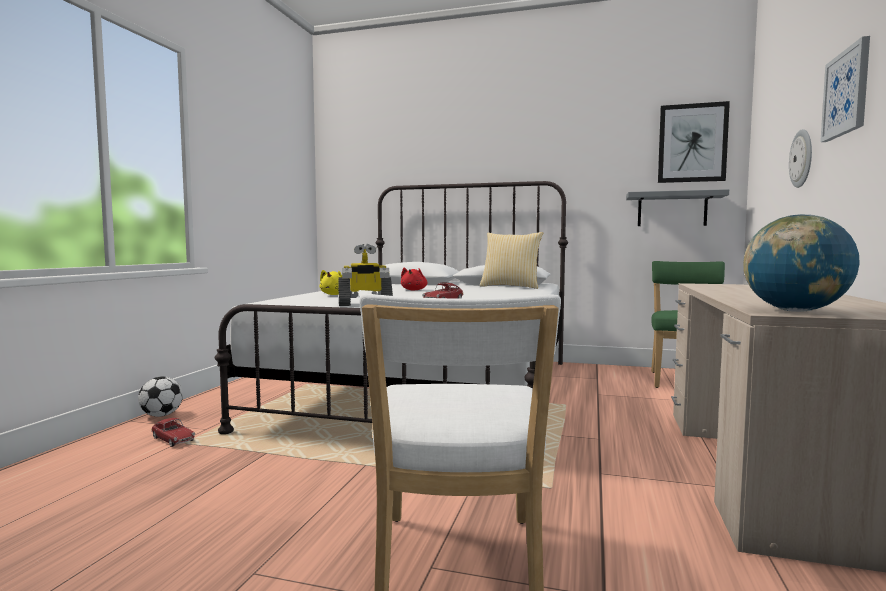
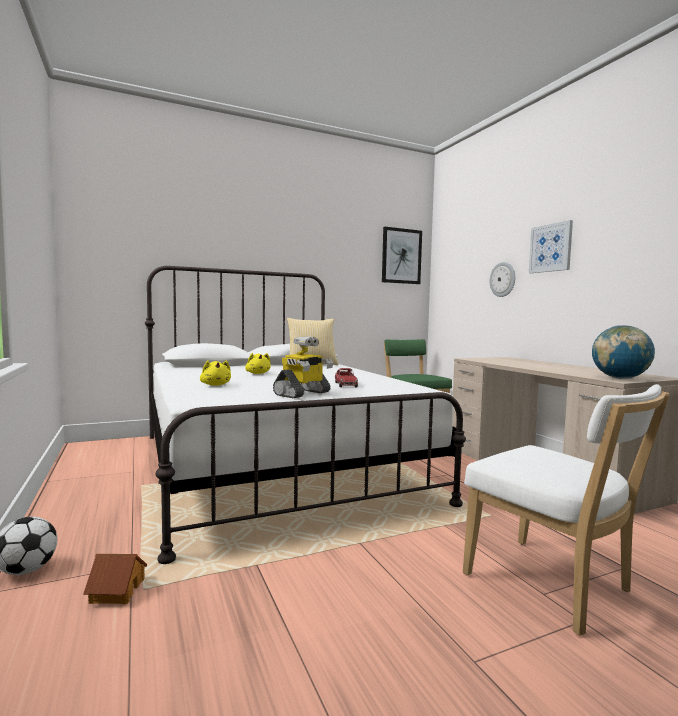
camera: 40 degrees left, 0 degrees up
(173, 439) = (116, 591): toy car -> toy house
(414, 290) = (258, 373): red plush toy -> yellow plush toy
(672, 209) = (390, 302): grey shelf -> none

